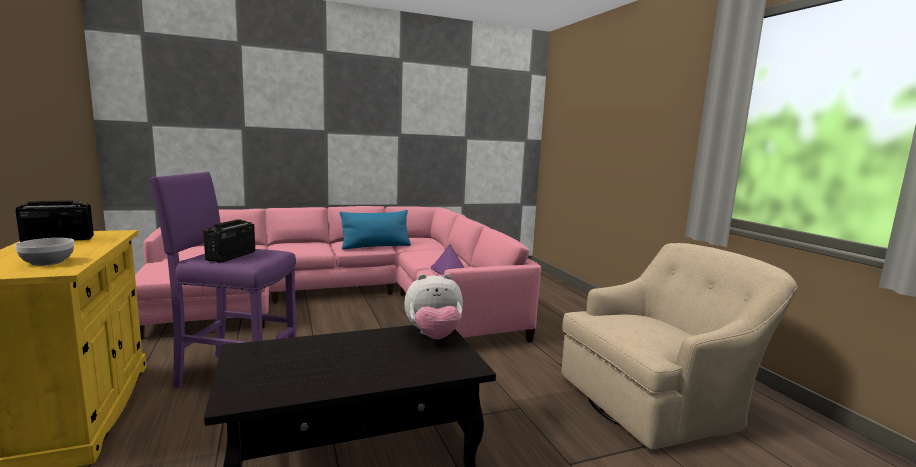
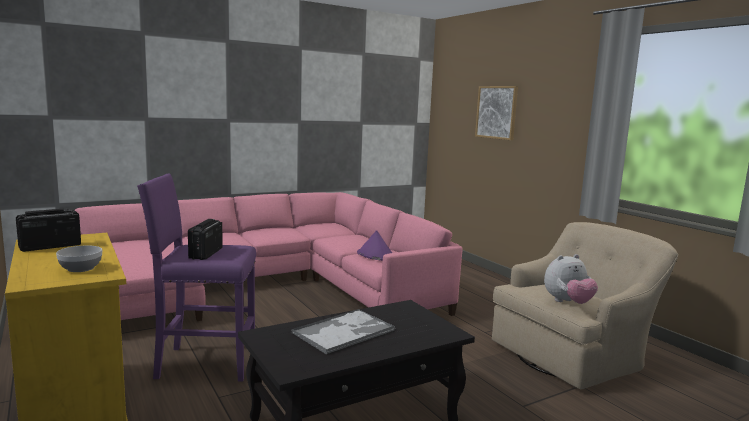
camera: 10 degrees left, 0 degrees up
(340, 354) = (344, 331): none -> tray
(376, 246) = (289, 234): blue pillow -> none
(433, 336) = (408, 312): plush toy -> plush toy (567, 302)
(604, 124) = (496, 112): none -> picture

